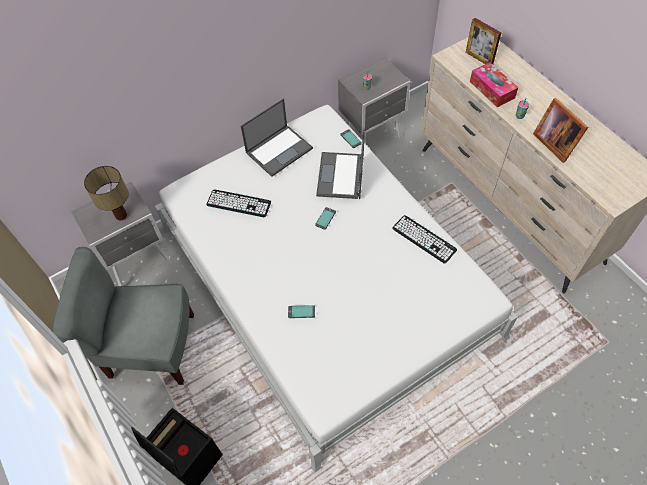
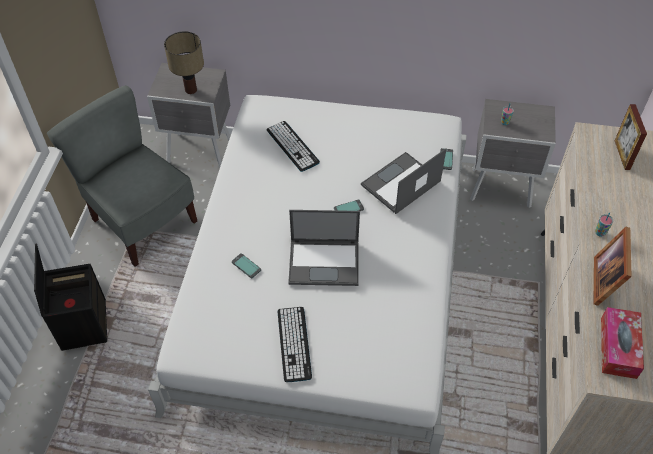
camera: 40 degrees right, 5 degrees down
(279, 150) = (372, 126): laptop -> laptop (325, 262)
(424, 239) = (416, 290): keyboard -> keyboard (294, 344)
(492, 89) = (600, 190): tissue box -> tissue box (618, 347)

